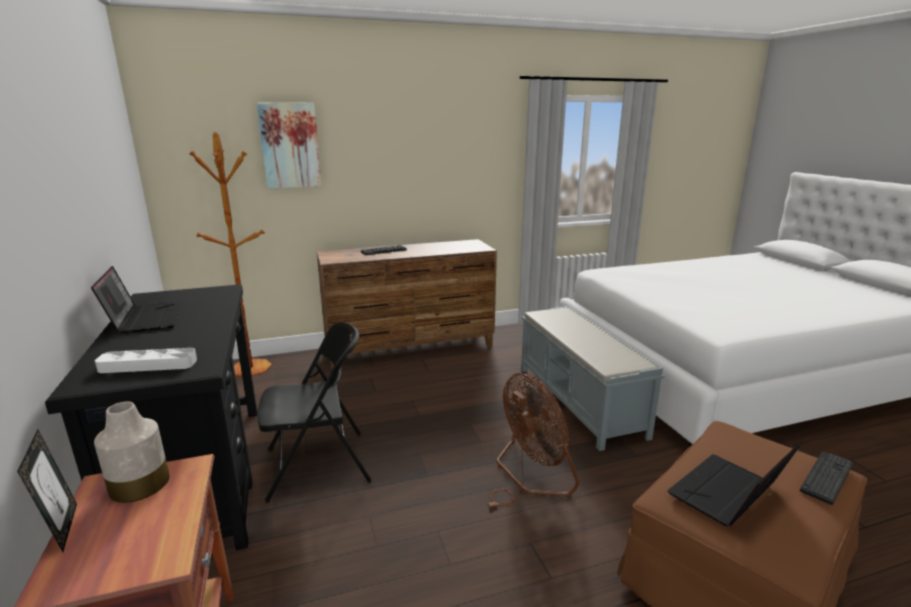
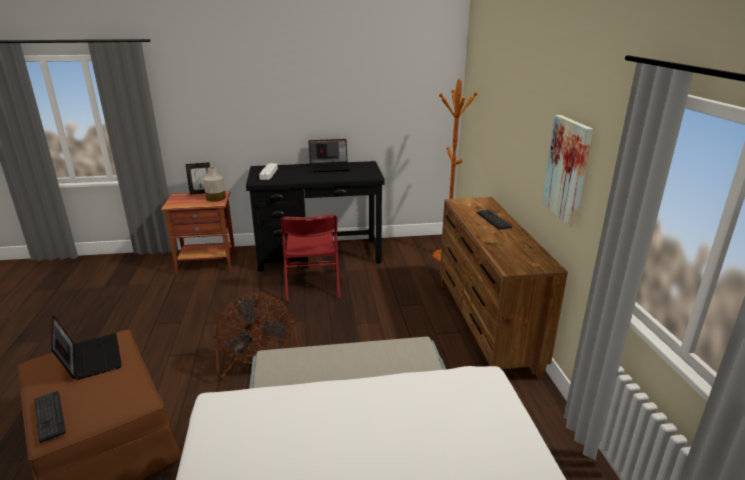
camera: 100 degrees right, 5 degrees up
(290, 145) = (499, 99): picture -> picture (567, 169)
(317, 465) = (312, 285): black chair -> red chair

